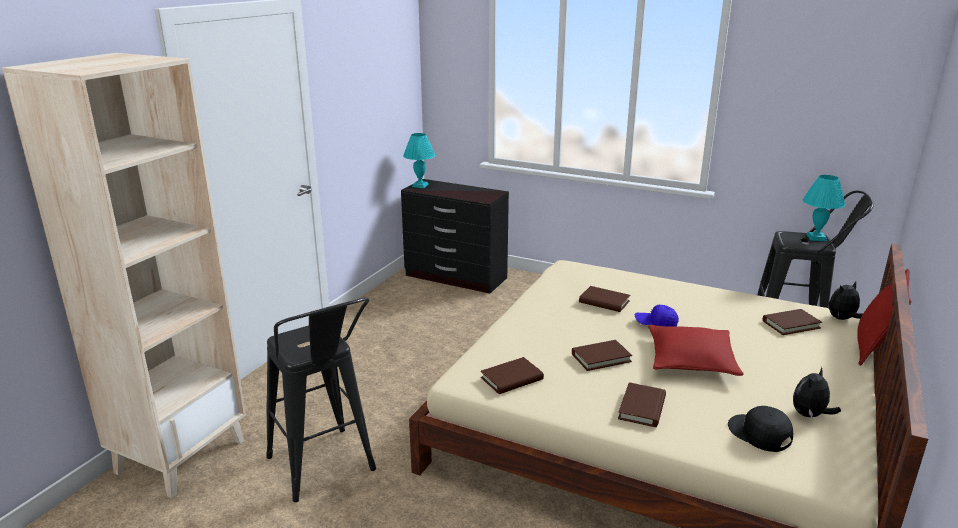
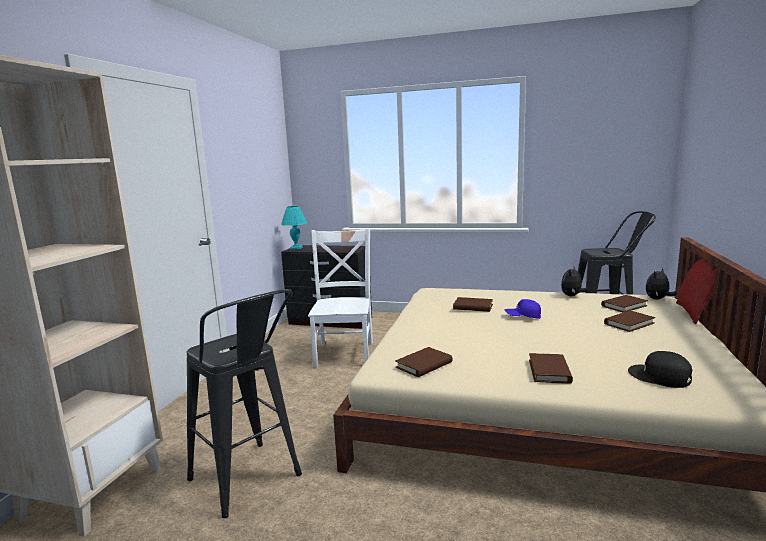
camera: 10 degrees left, 10 degrees down
(460, 326) = (345, 353): none -> white chair
(601, 358) = (492, 342): brown book -> brown book (629, 323)
(691, 360) = (566, 335): red pillow -> none
(810, 415) = (687, 359): plush toy -> plush toy (572, 296)
(816, 237) = (612, 249): turquoise table lamp -> none

